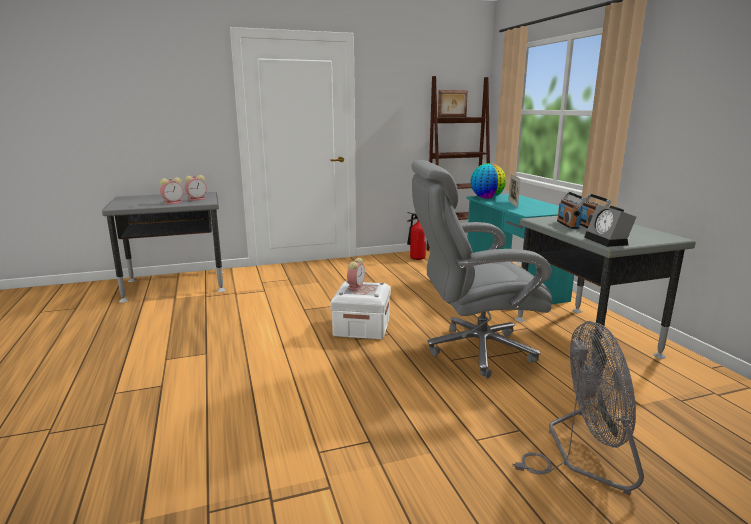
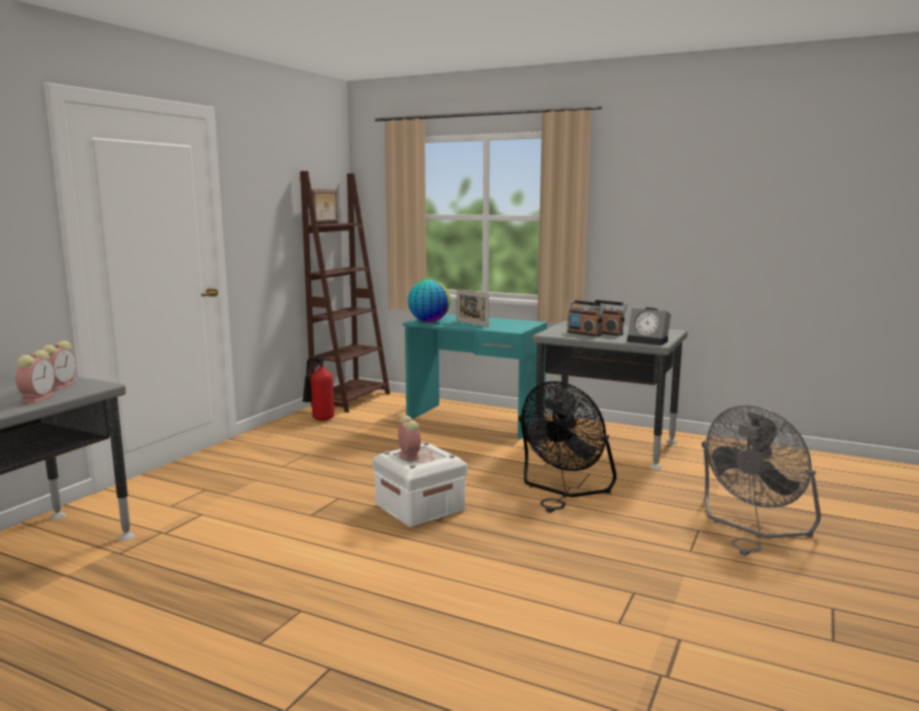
camera: 45 degrees left, 5 degrees down
(474, 351) = (558, 488): grey office chair -> black fan

